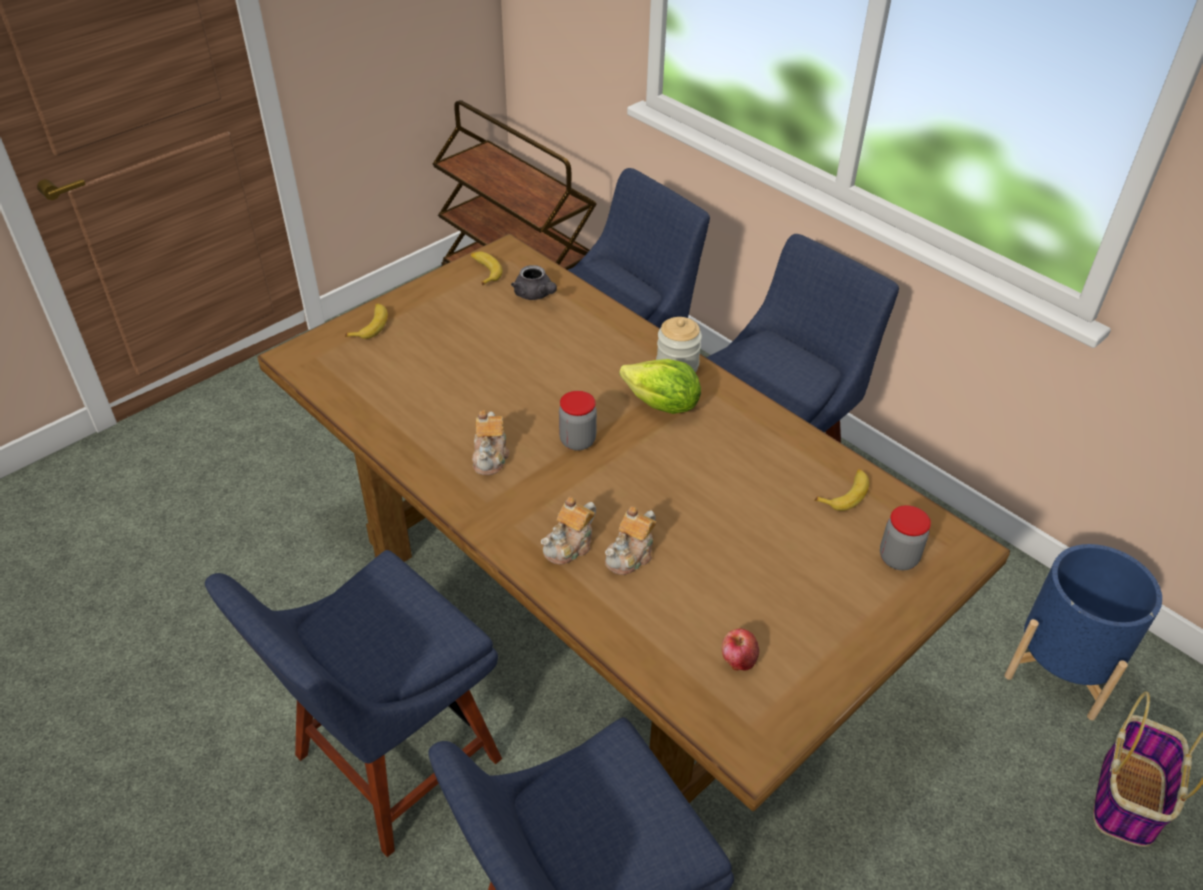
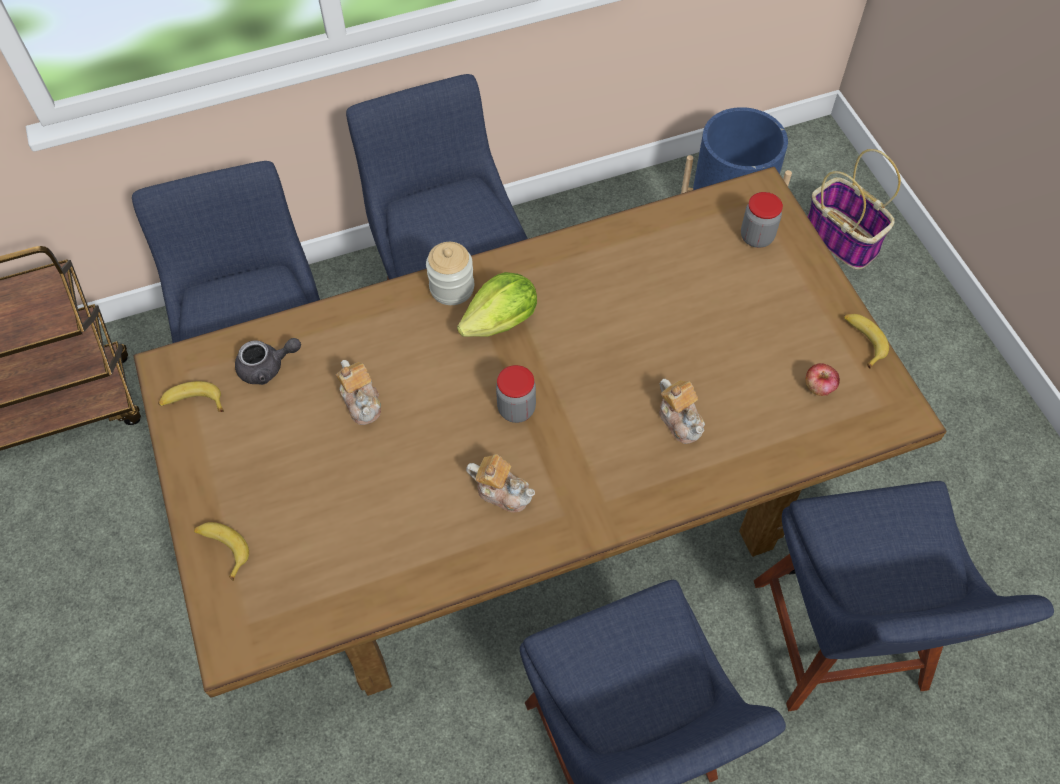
camera: 65 degrees left, 15 degrees up
(570, 546) = (650, 463): teapot -> teapot (362, 401)
(845, 493) = (674, 238): banana -> banana (862, 341)

